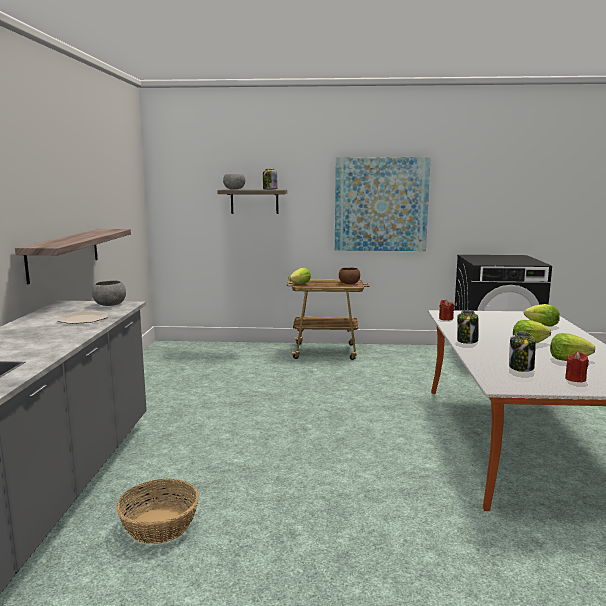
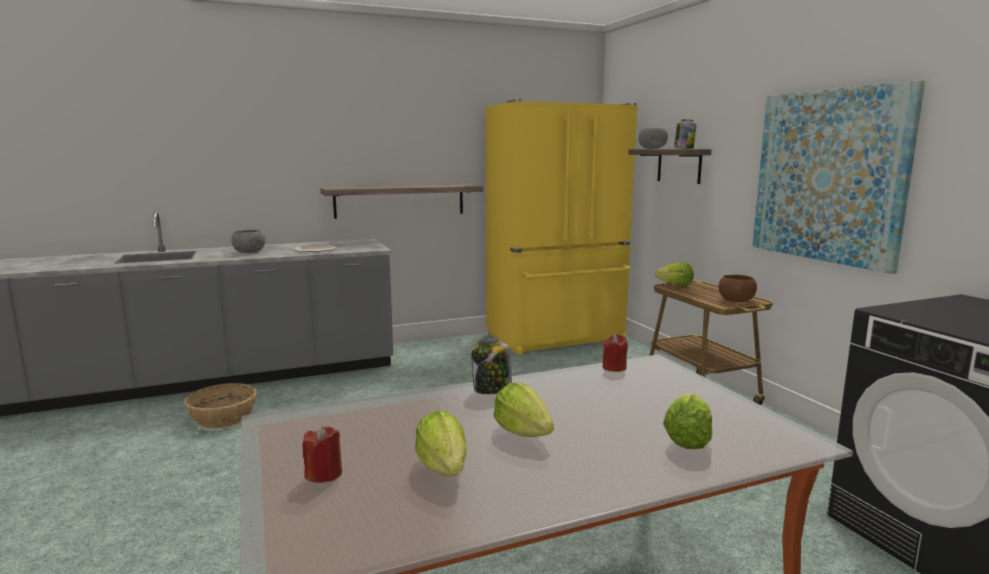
camera: 65 degrees right, 0 degrees up
(110, 304) = (369, 247): grey bowl -> grey bowl (250, 252)
(172, 358) = (557, 337): none -> yellow fridge
(521, 367) = (368, 431): jar -> none

